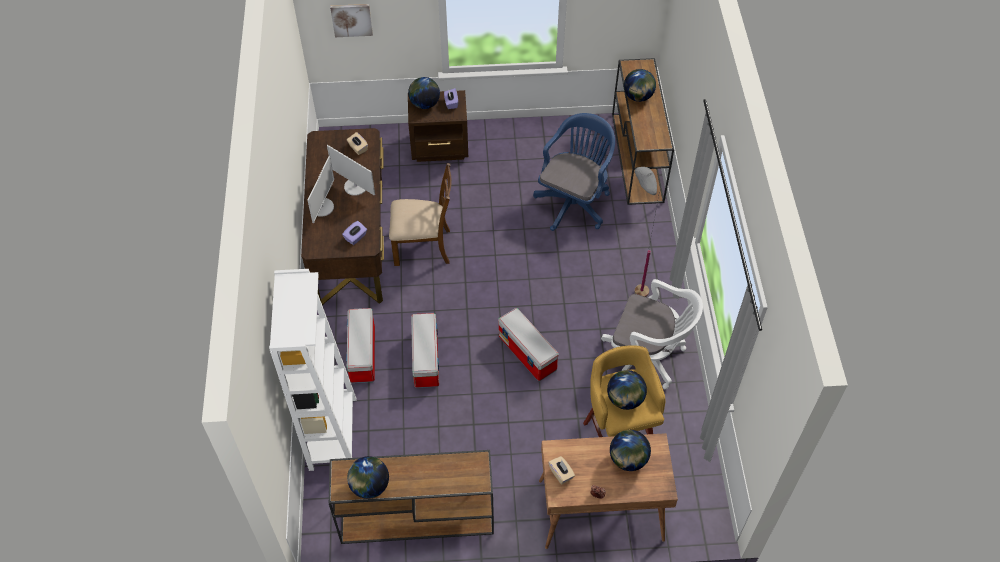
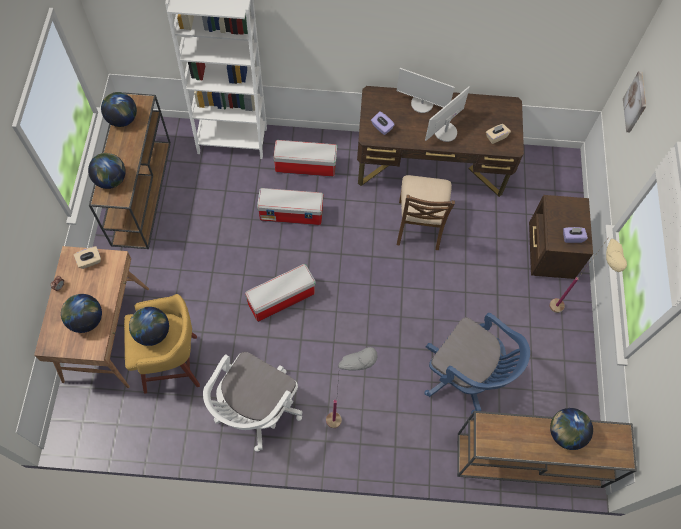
camera: 95 degrees right, 10 degrees up
(424, 104) = (571, 212): globe -> globe (111, 180)
(505, 140) = (558, 319): none -> beige floor lamp

